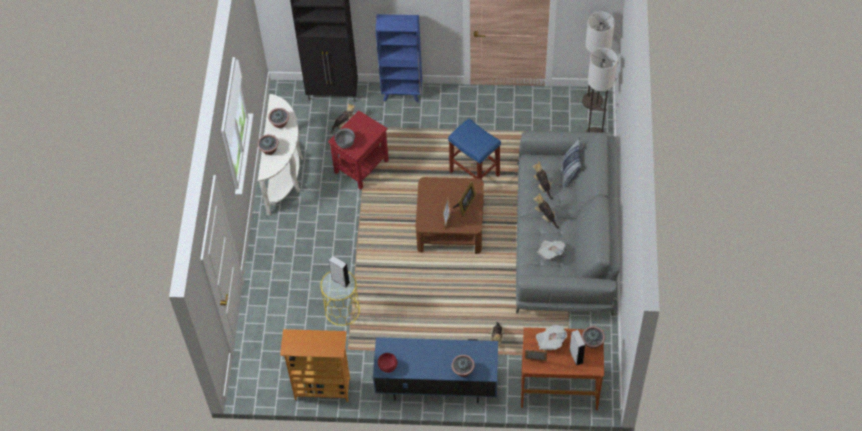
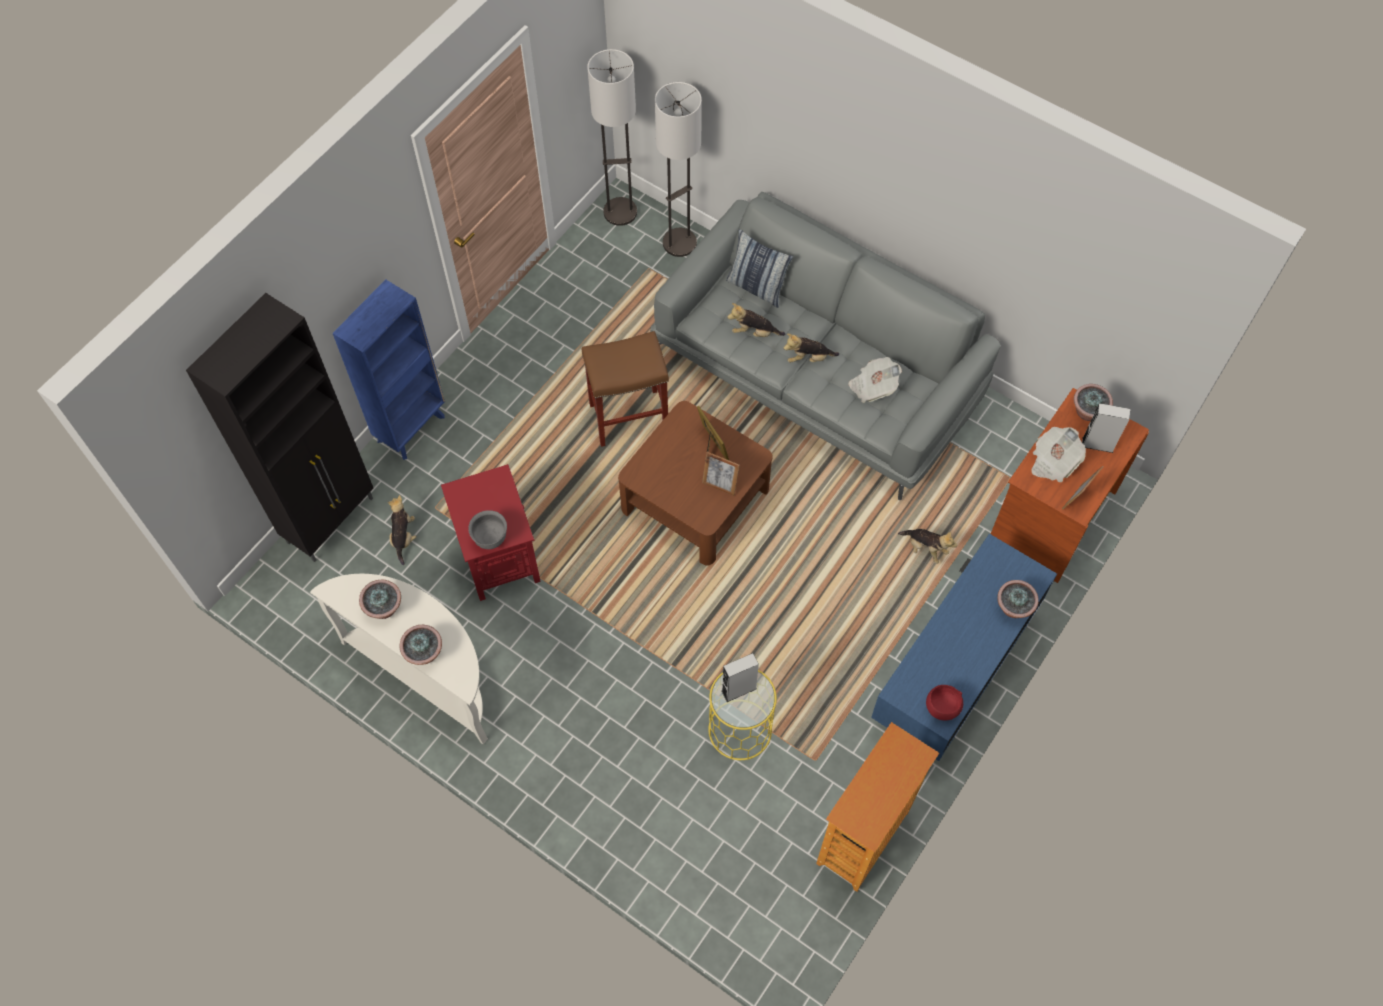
camera: 60 degrees left, 5 degrees up
(475, 173) = (629, 416): blue stool -> brown stool

